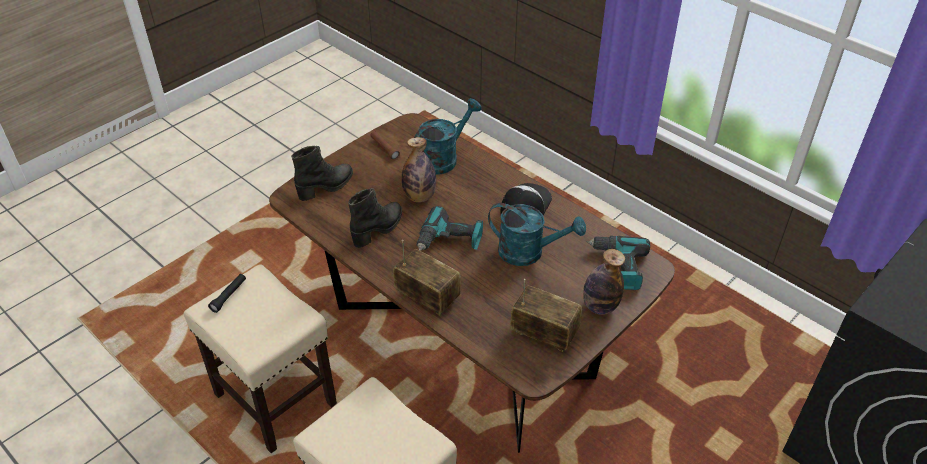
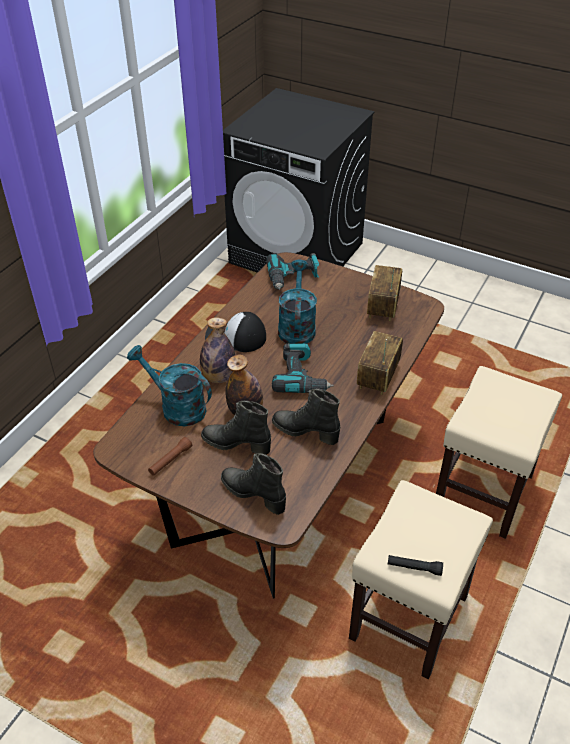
camera: 105 degrees left, 0 degrees up
(384, 186) = (236, 444): none -> black boot
(600, 306) = (340, 283): bottle -> bottle (218, 377)

